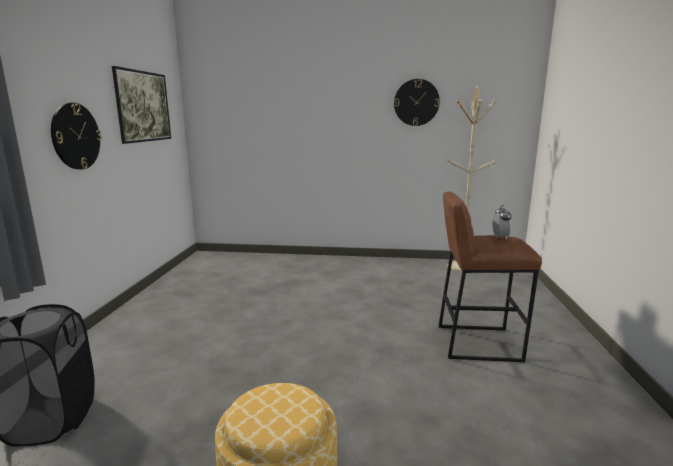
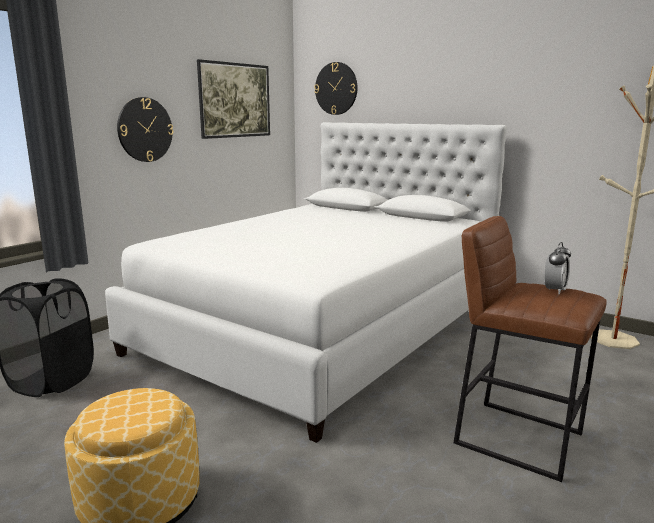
camera: 30 degrees right, 0 degrees up
(277, 299) = (325, 327): none -> white bed
(416, 102) = (567, 91): wall clock -> wall clock (336, 88)

